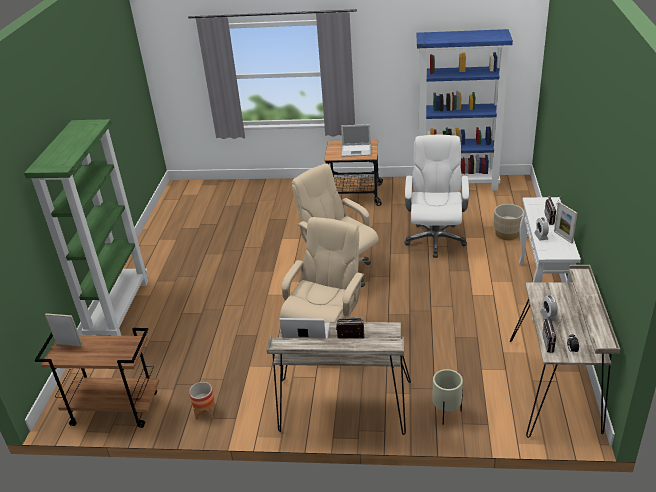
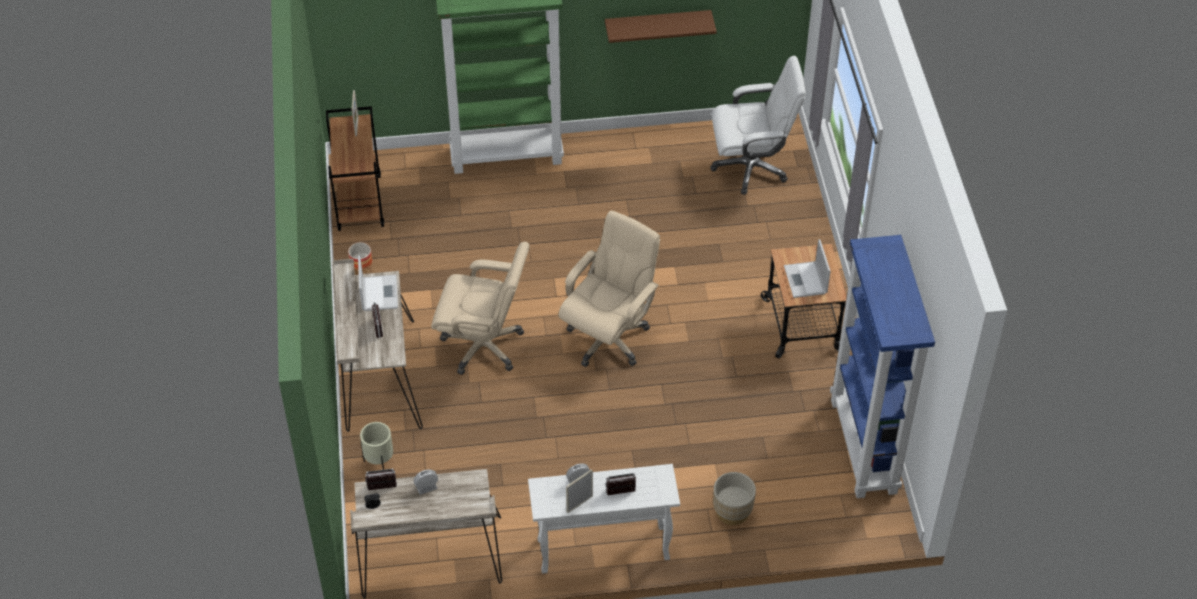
camera: 75 degrees right, 15 degrees up
(115, 143) = (657, 24): none -> brown shelf
(435, 239) = (704, 430): white office chair -> white office chair (751, 167)

